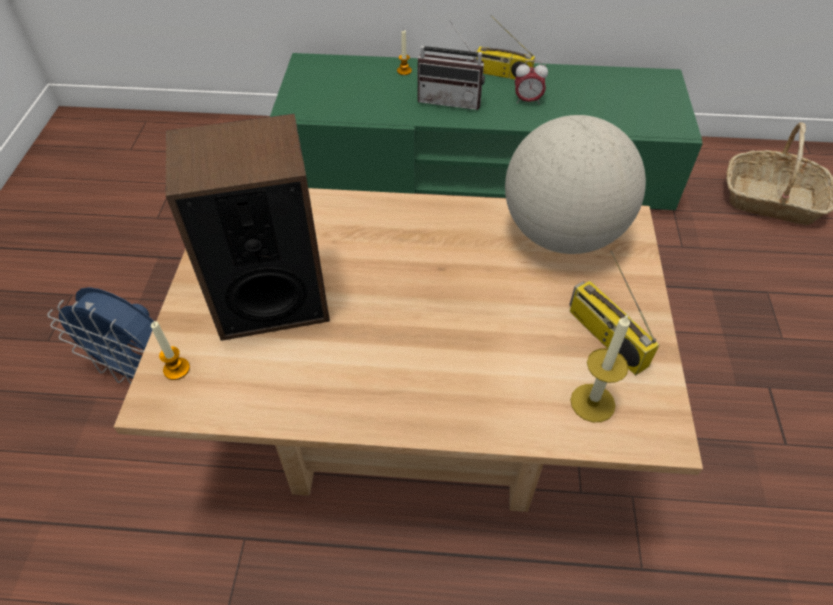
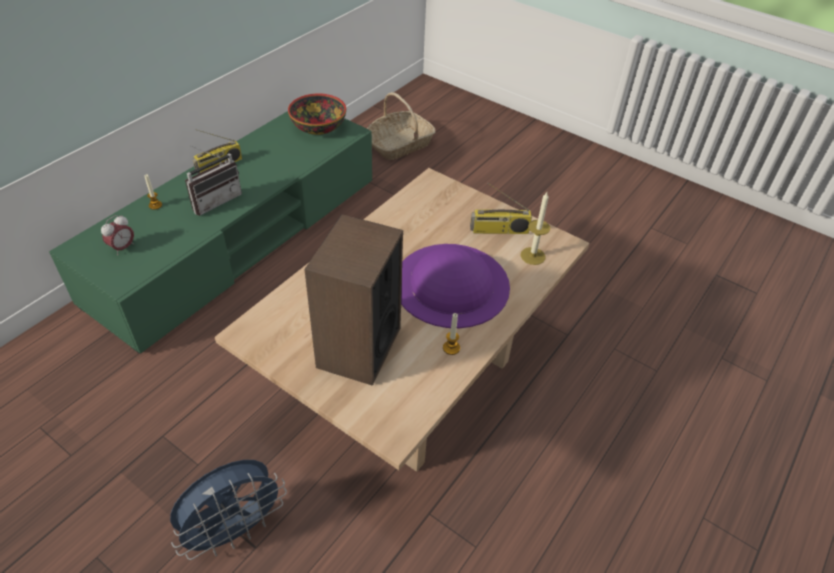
camera: 60 degrees left, 5 degrees down
(176, 369) = (378, 416): candle -> candle (451, 348)
(449, 334) = (451, 284): none -> purple hat
(527, 101) = (258, 170): alarm clock -> alarm clock (123, 248)
(562, 234) = (419, 207): globe -> none
(651, 101) = (319, 126): none -> bowl

